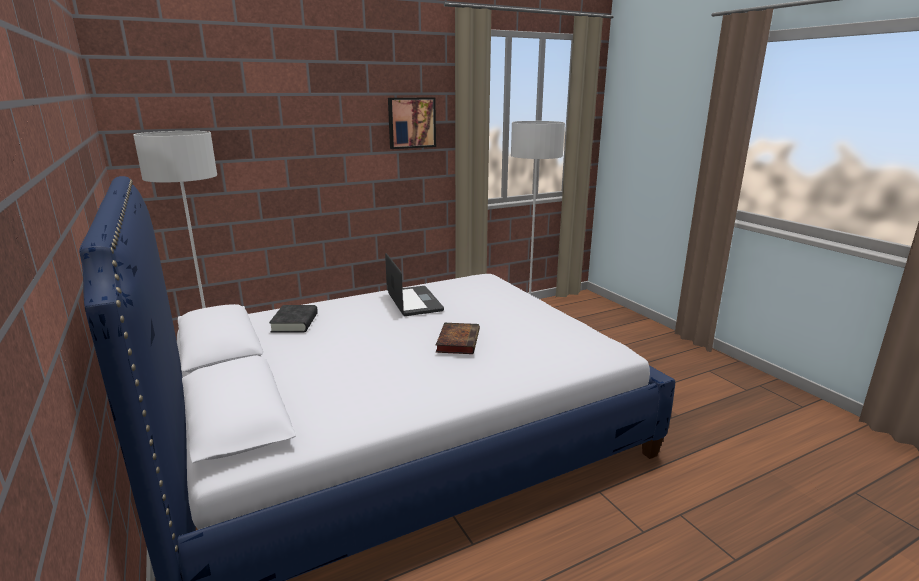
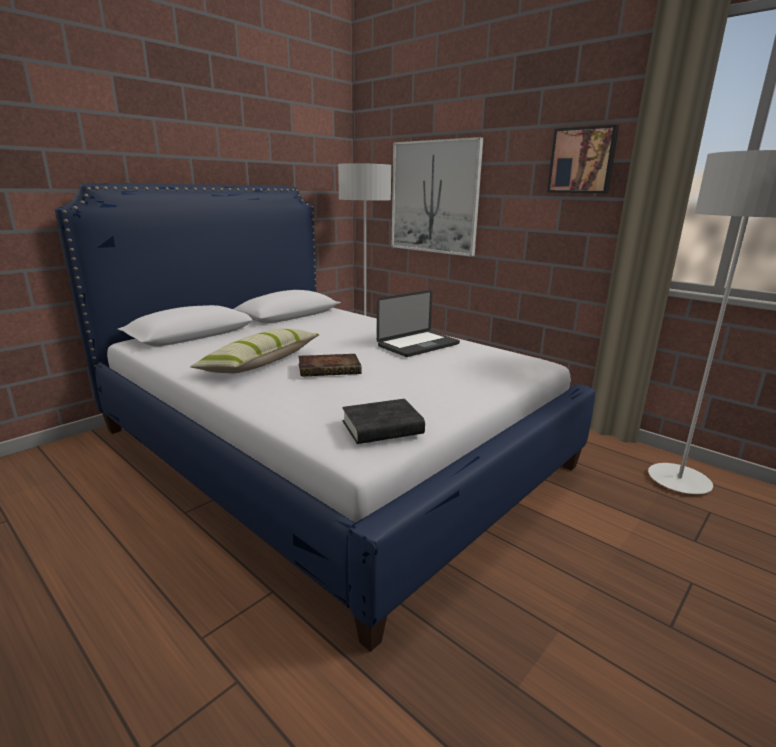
camera: 70 degrees right, 0 degrees up
(262, 163) = (434, 197): none -> picture
(295, 323) = (336, 322): black book -> black book (382, 428)
(411, 372) = (260, 363): none -> pillow

